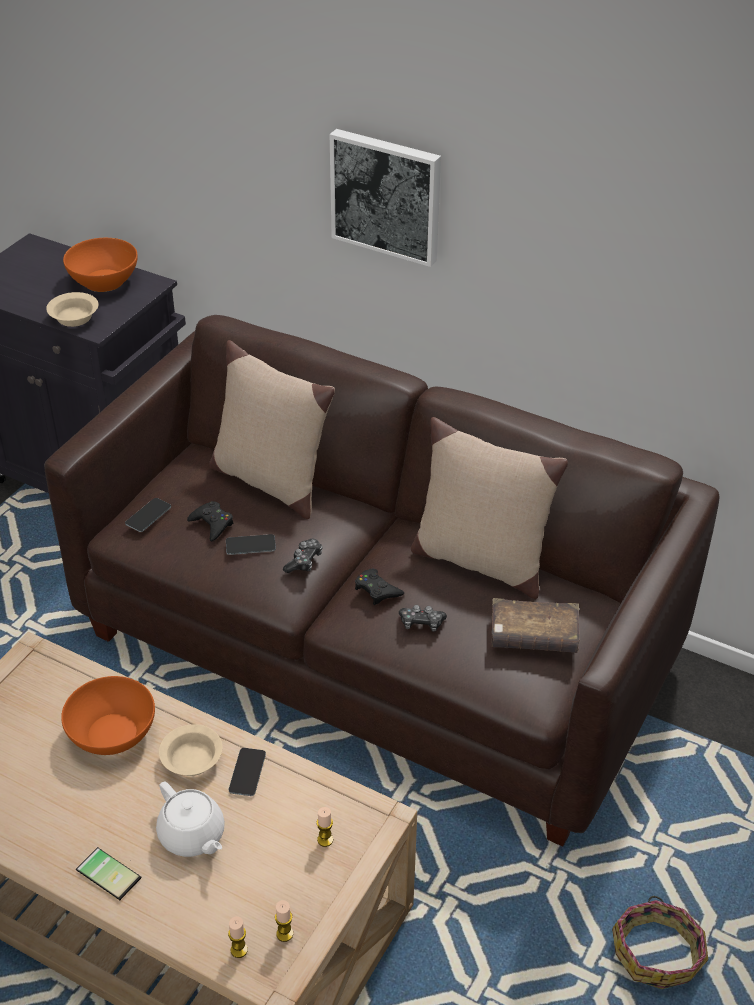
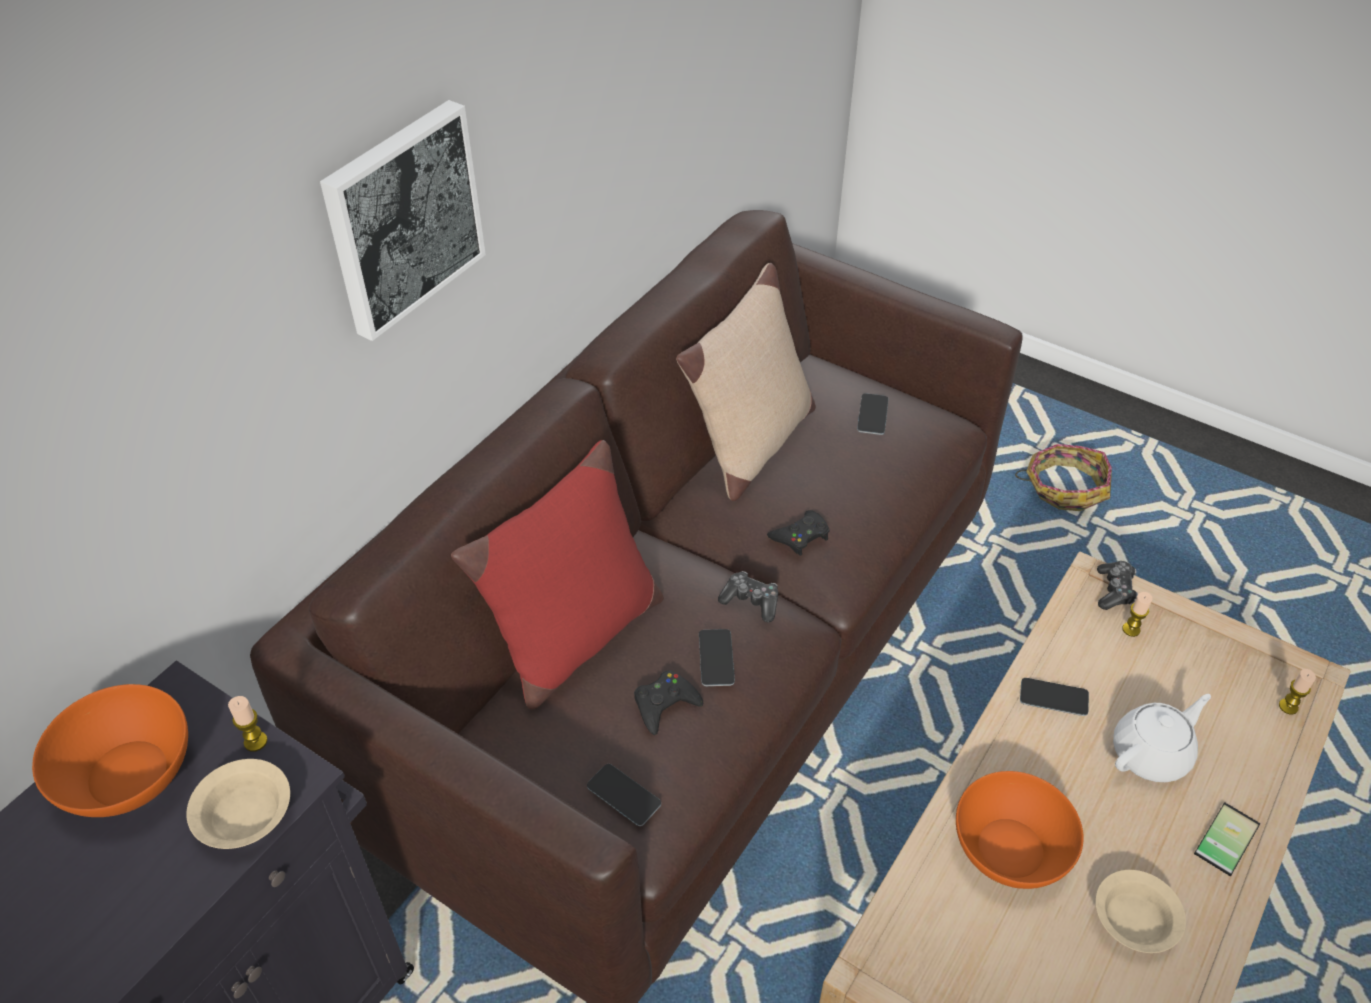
camera: 85 degrees left, 5 degrees up
(191, 759) = (1040, 757): beige bowl -> beige bowl (1132, 922)
(270, 481) = (575, 639): beige pillow -> red pillow
(284, 934) = (1257, 666): candle -> candle (255, 741)
(421, 623) = (854, 501): game controller -> game controller (1114, 590)
(533, 636) = (872, 414): brown book -> phone

